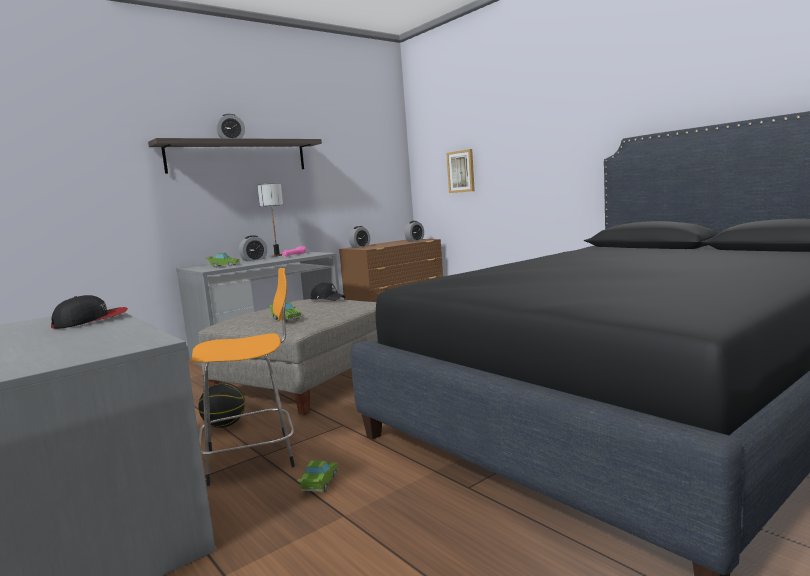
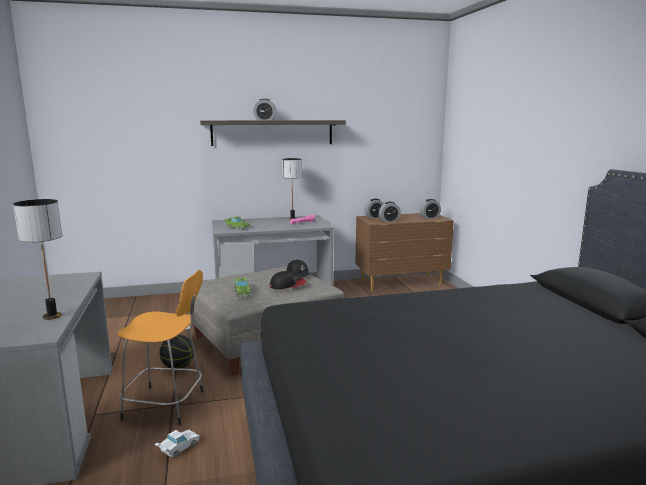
camera: 25 degrees right, 5 degrees up
(91, 320) = (64, 290): cap -> cap (288, 285)
(126, 333) = (51, 316): none -> table lamp
(254, 260) = (269, 222): alarm clock -> alarm clock (389, 221)
(319, 484) = (178, 449): green toy car -> white toy car
(461, 171) = (478, 160): picture -> none

